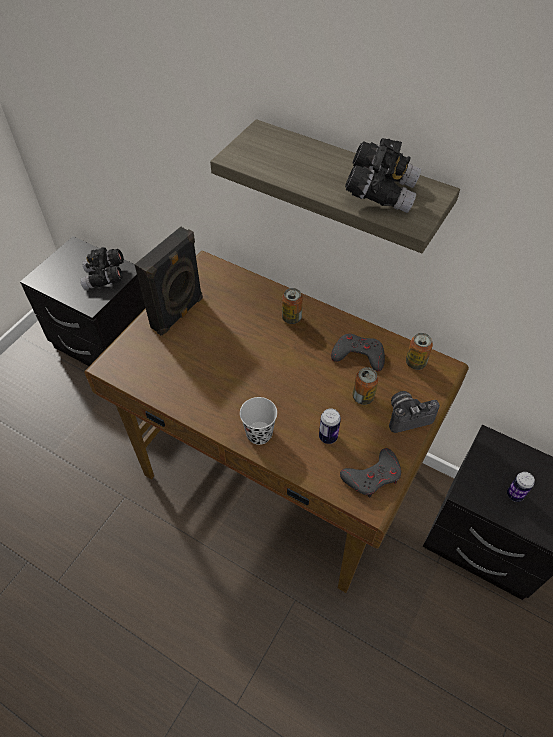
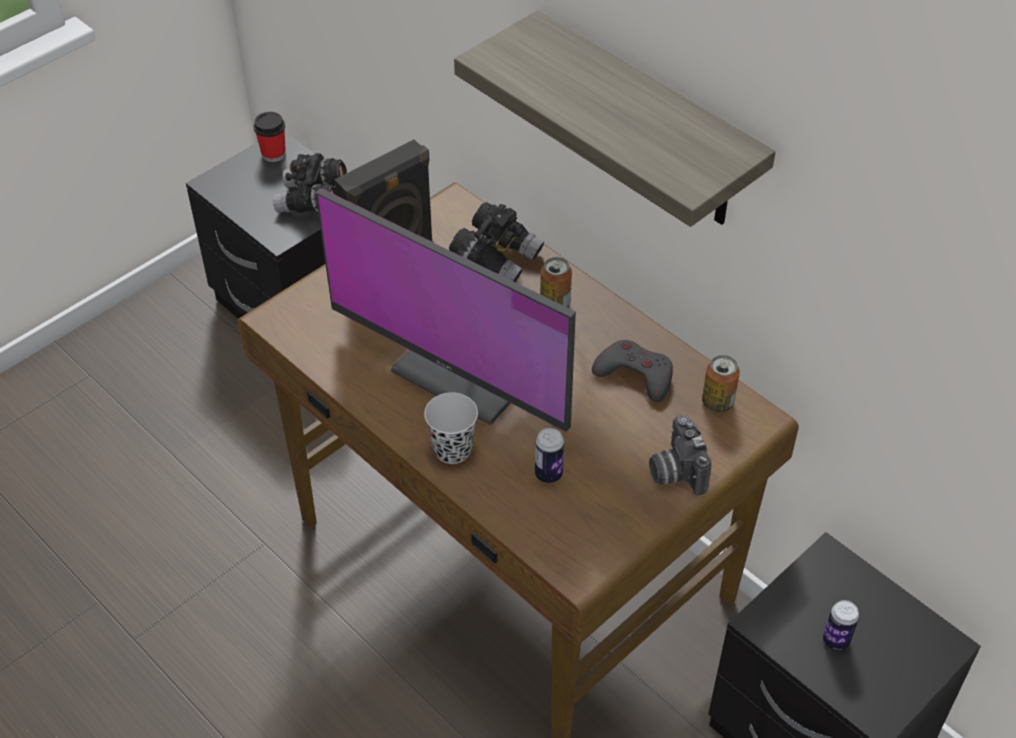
camera: 15 degrees right, 5 degrees down
(72, 253) = (273, 154): none -> cup
(252, 371) = (471, 366): none -> monitor
(363, 397) = (619, 432): can -> none
(372, 476) = (593, 538): grey game controller -> none
(380, 192) = (662, 138): black binoculars -> black binoculars (497, 259)
(407, 416) = (675, 471): camera -> camera turned 105 degrees counterclockwise

